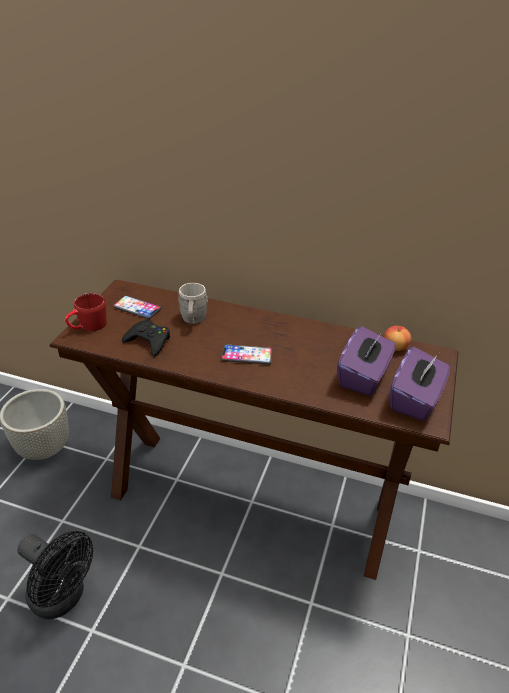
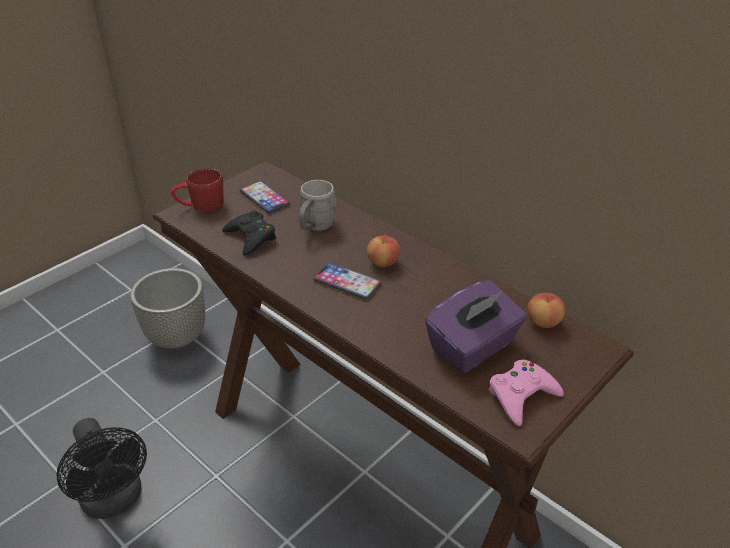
camera: 25 degrees right, 0 degrees up
(262, 335) = (383, 262): none -> apple
(415, 399) = (521, 396): purple tissue box -> pink game controller

